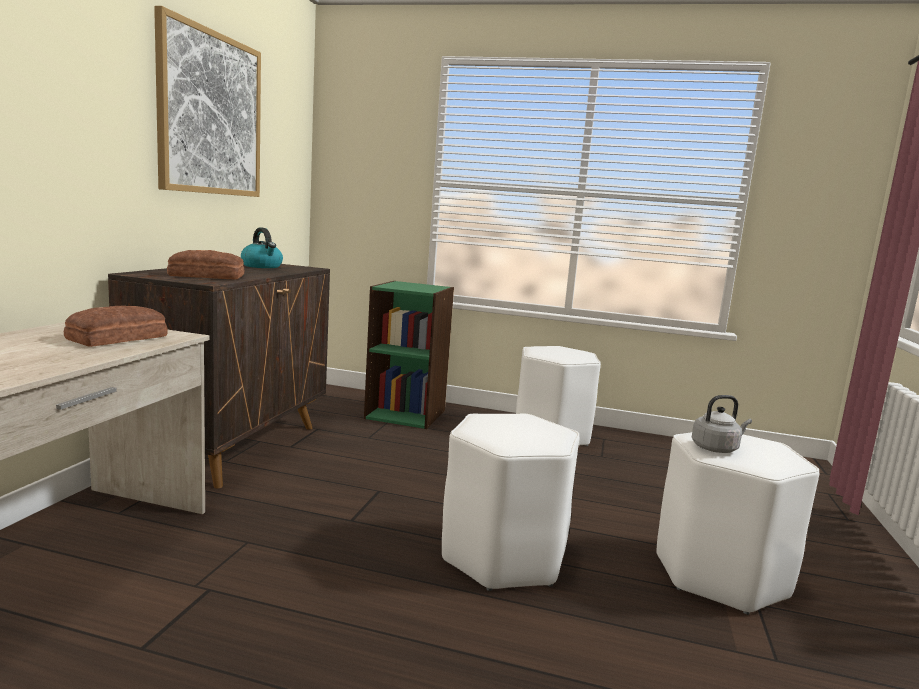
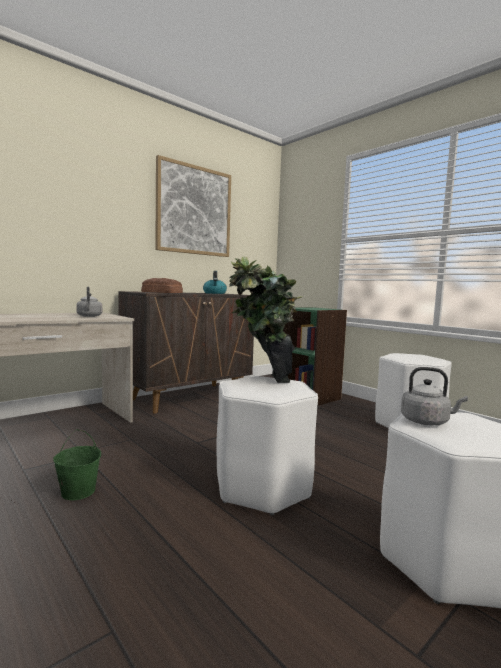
camera: 35 degrees right, 5 degrees down
(119, 338) = (89, 316): bread -> grey kettle
(291, 646) = (78, 491): none -> green bucket
(503, 425) = (262, 382): none -> potted plant

